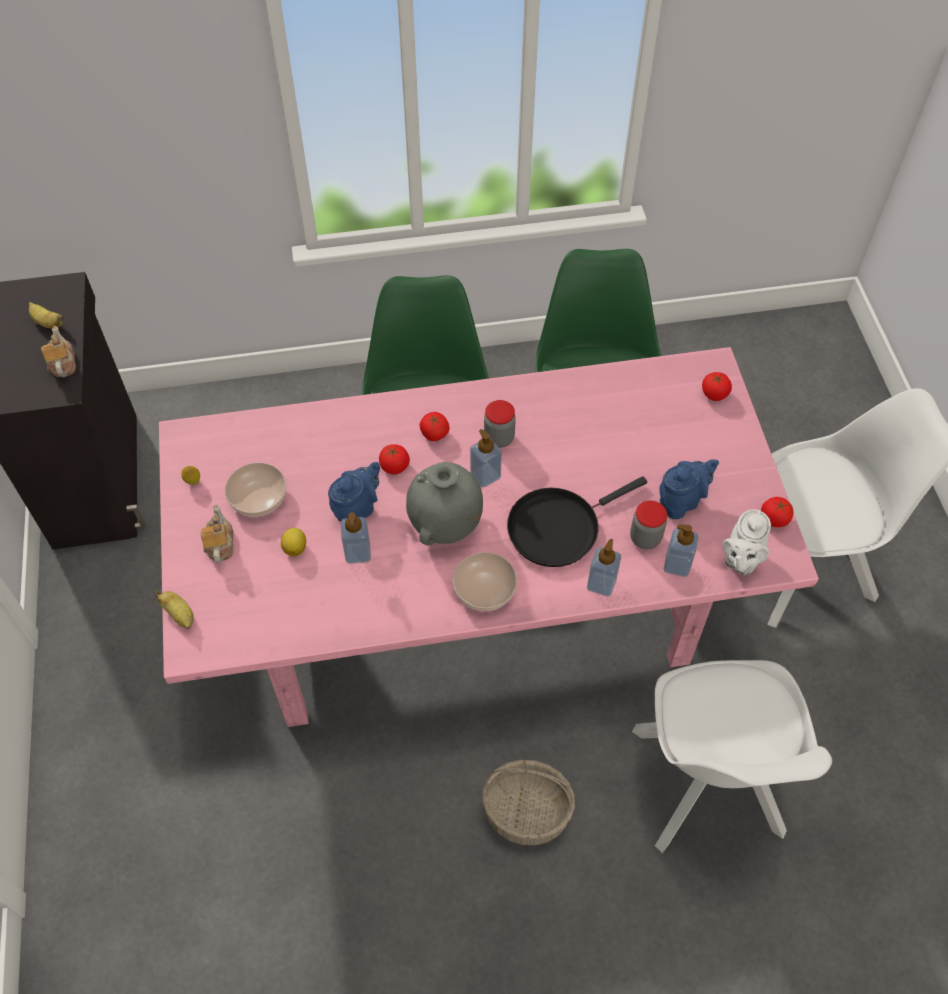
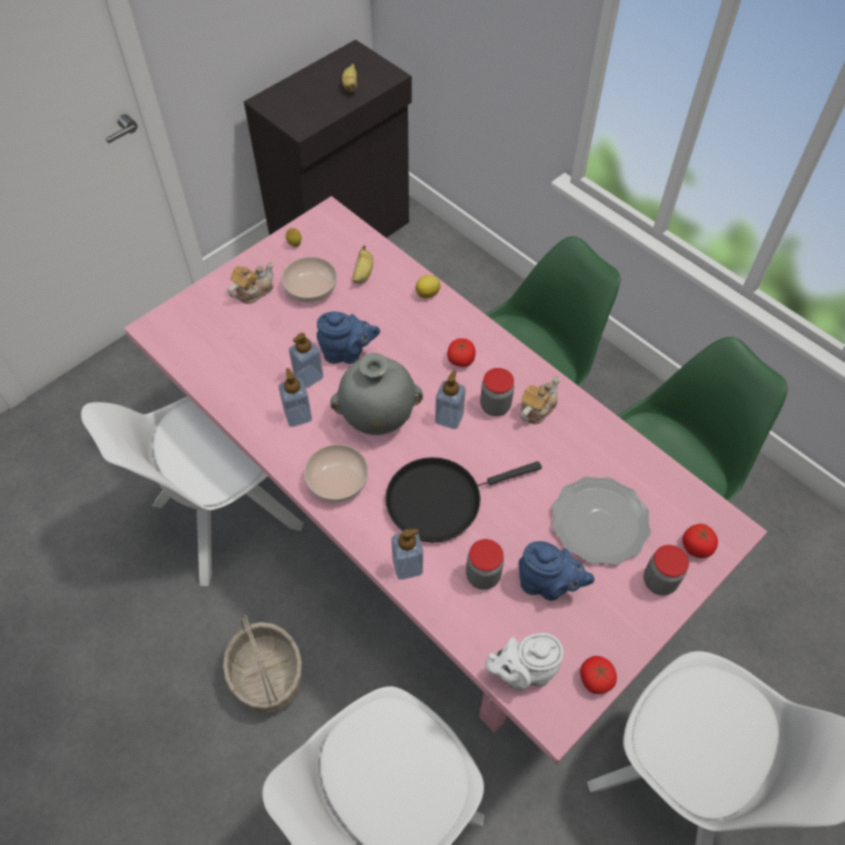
camera: 55 degrees right, 0 degrees up
(62, 363) = (323, 113): teapot -> teapot (537, 408)
(180, 615) = (179, 305): banana -> banana (363, 274)
(295, 547) = (284, 336): lemon -> lemon (428, 293)
(336, 766) = (222, 517): none -> white chair
(395, 466) = (407, 352): tomato -> none
(558, 527) = (440, 500): black frying pan -> black frying pan turned 45 degrees counterclockwise
(654, 437) = (600, 523): none -> plate
(677, 565) = (474, 618): soap dispenser -> soap dispenser (298, 416)
(725, 433) = (659, 581): none -> jar

